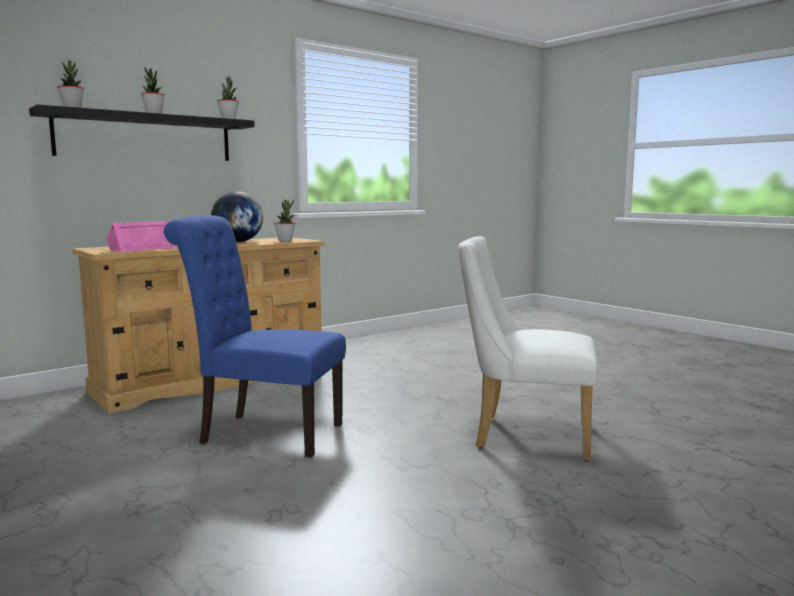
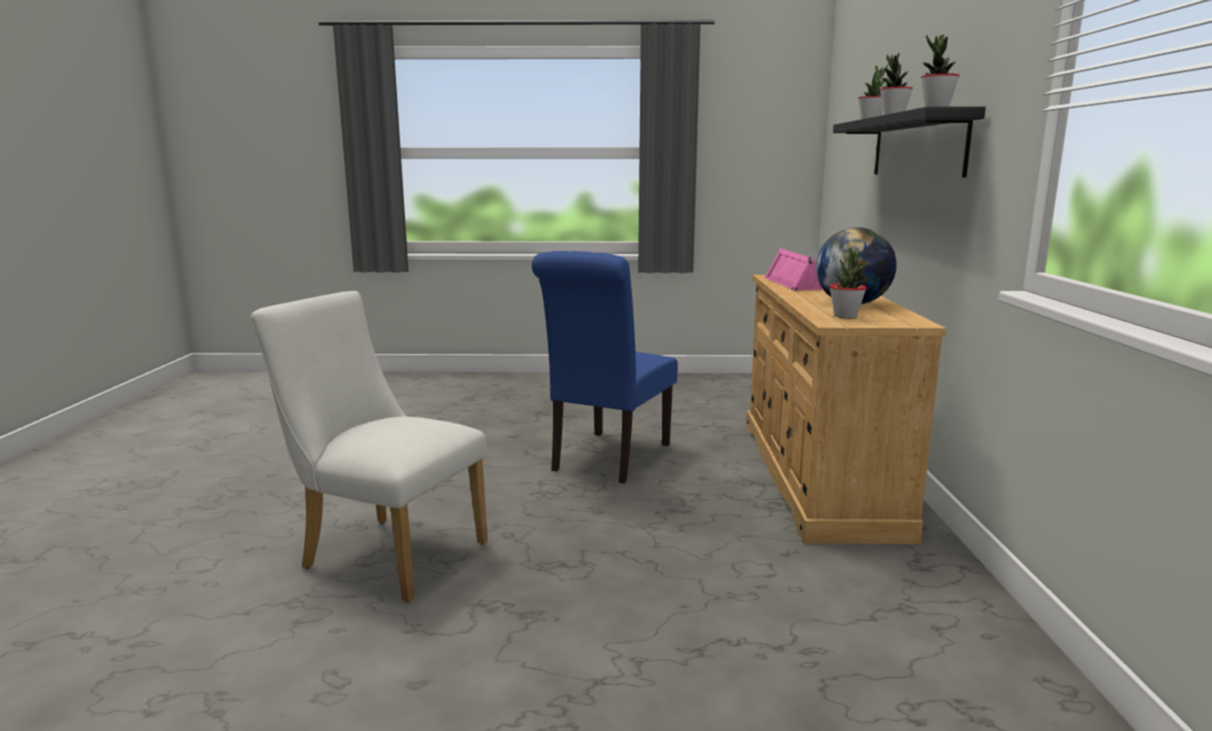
camera: 130 degrees right, 5 degrees up
(263, 433) = (607, 459): blue chair -> blue chair turned 150 degrees clockwise
(523, 435) = (385, 553): white chair -> white chair turned 120 degrees counterclockwise

